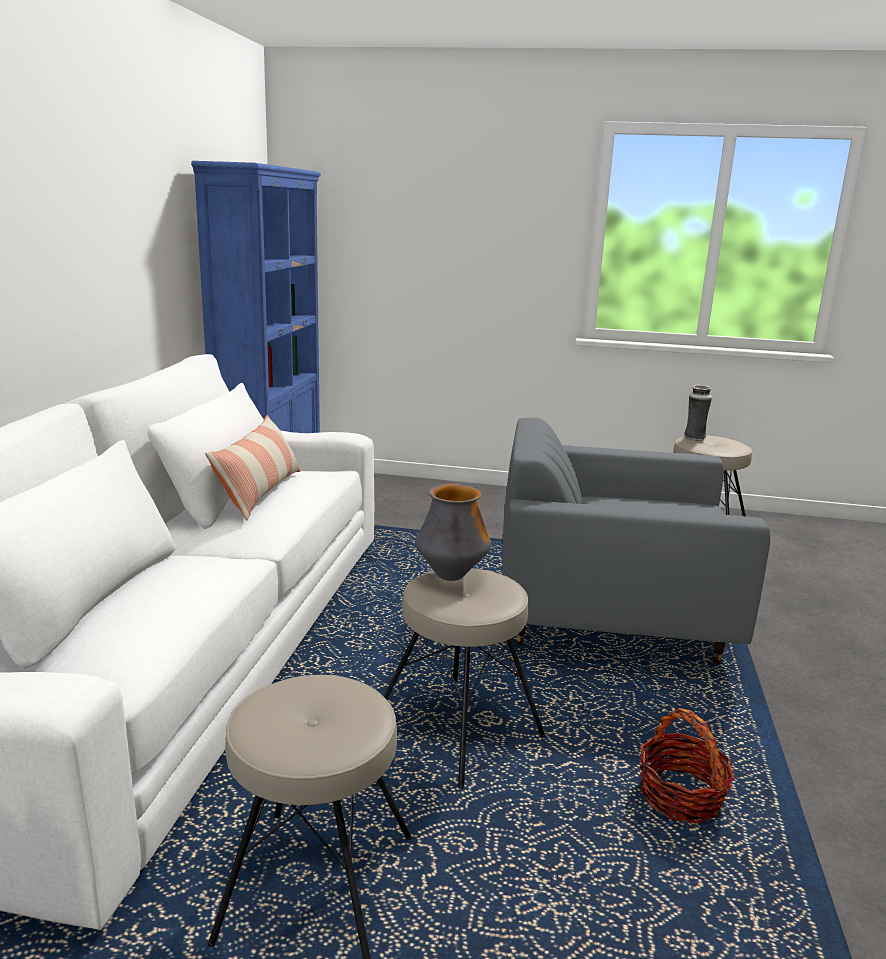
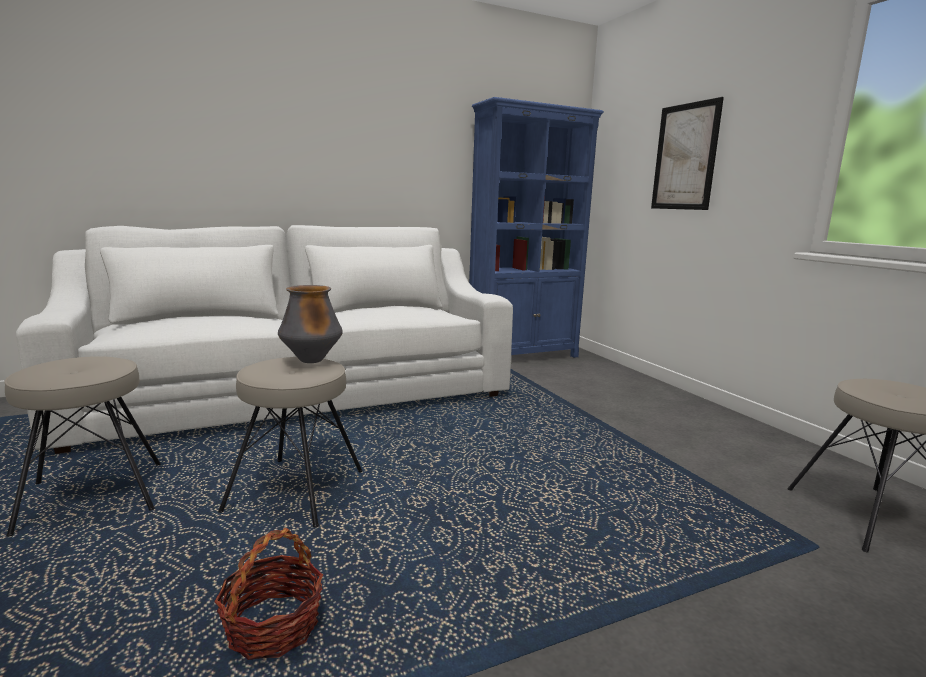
camera: 55 degrees right, 5 degrees down
(260, 492) = (375, 308): pillow -> none
(436, 240) = (685, 157): none -> picture
(610, 618) = (560, 509): grey armchair -> none
(694, 439) = (880, 382): vase -> none

